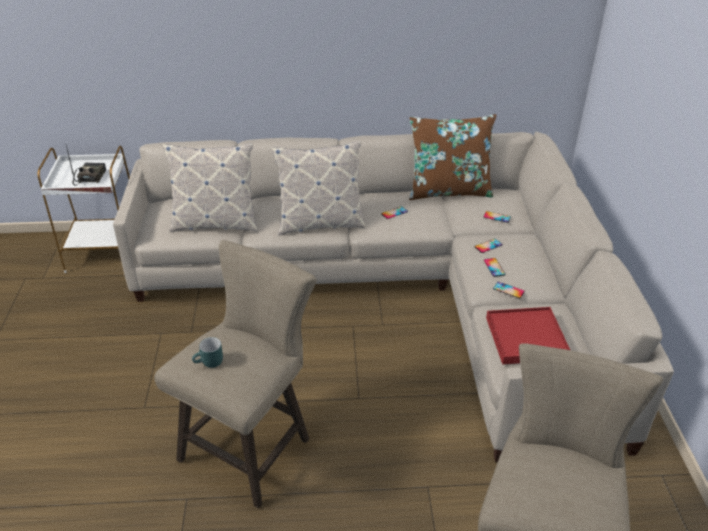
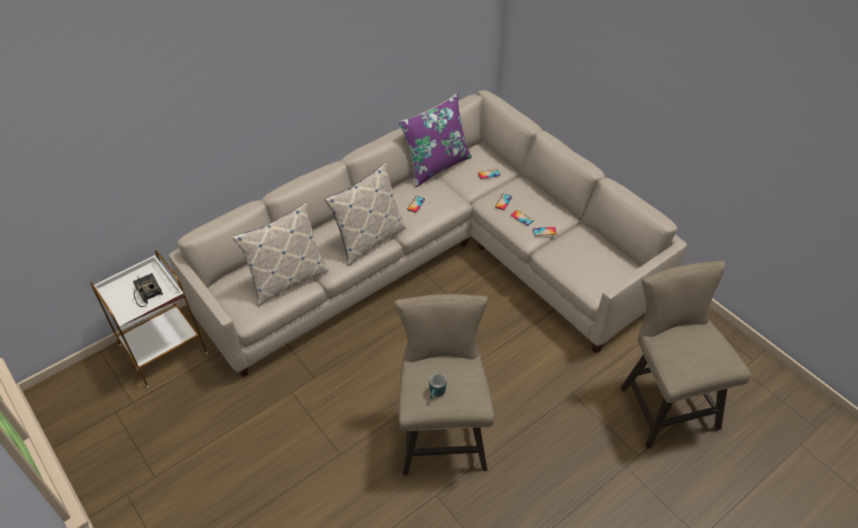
camera: 35 degrees left, 10 degrees up
(448, 191) = (436, 165): brown pillow -> purple pillow
(526, 338) = (584, 262): red tray -> none

